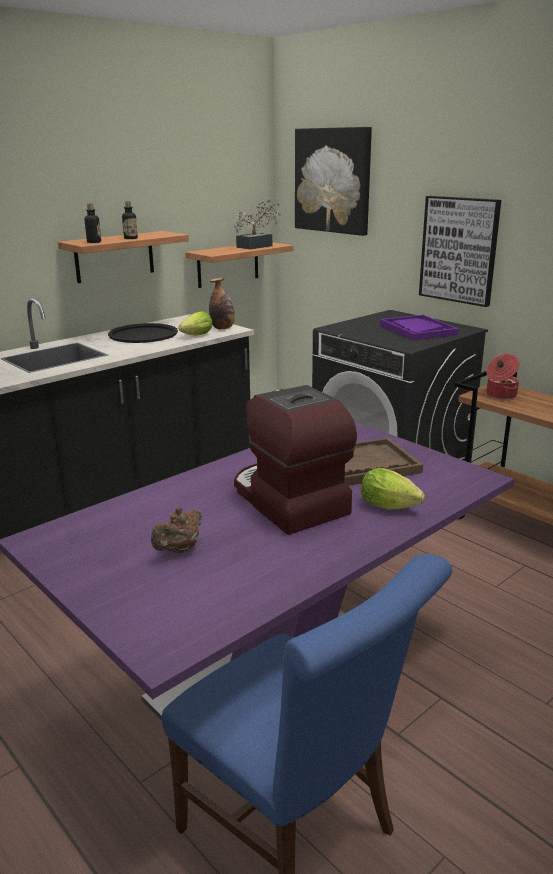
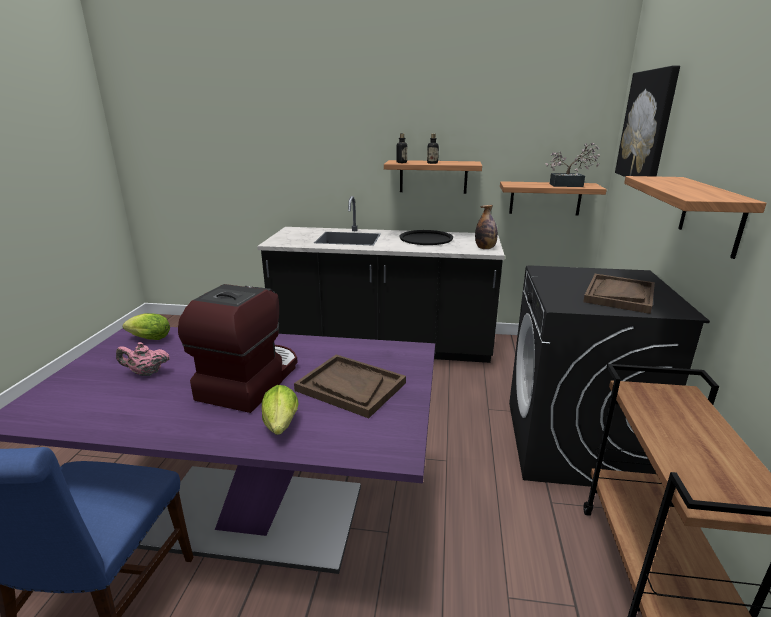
camera: 50 degrees right, 0 degrees up
(179, 550) = (146, 373): brown teapot -> pink teapot
(195, 336) = (452, 248): lettuce -> lettuce (147, 339)
(417, 330) = (619, 295): purple tray -> brown tray
(459, 250) = (711, 215): picture -> shelf
(500, 395) = (661, 401): cooking pot -> none

